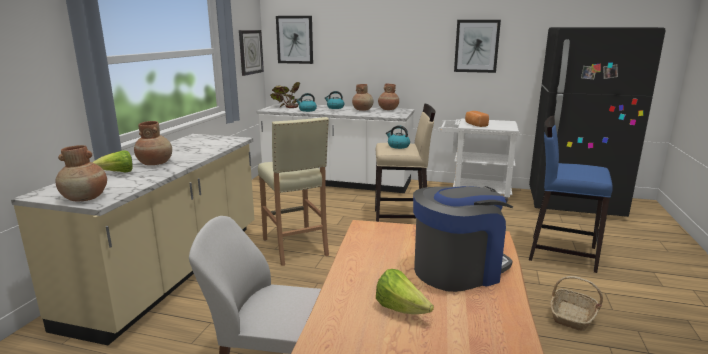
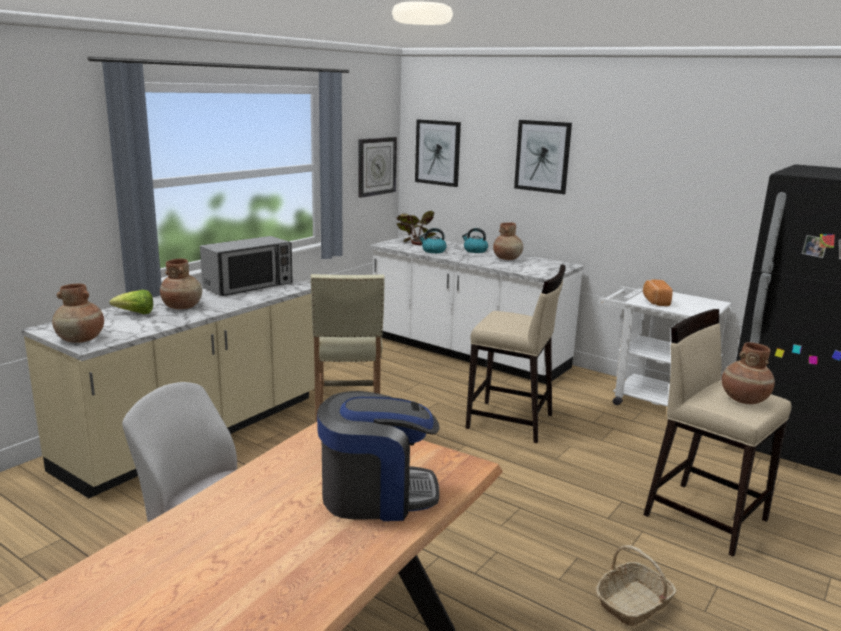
camera: 20 degrees right, 0 degrees up
(195, 144) = (249, 286): none -> microwave
(388, 109) = (544, 261): brown vase -> brown vase (743, 399)
(398, 146) = (510, 320): kettle -> none
(401, 309) = (265, 522): lettuce -> none
(476, 46) = (680, 183): picture -> picture (542, 156)
(561, 253) = (704, 516): blue stool -> beige stool

